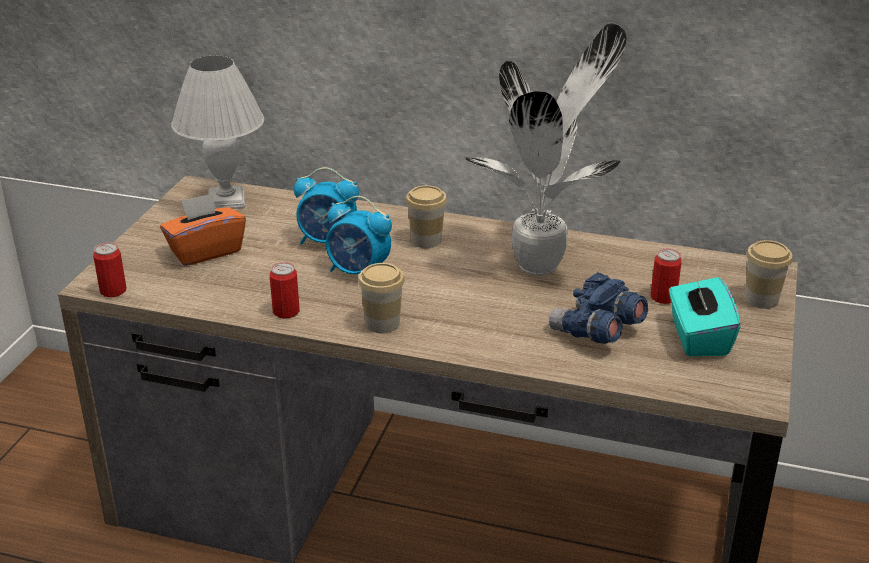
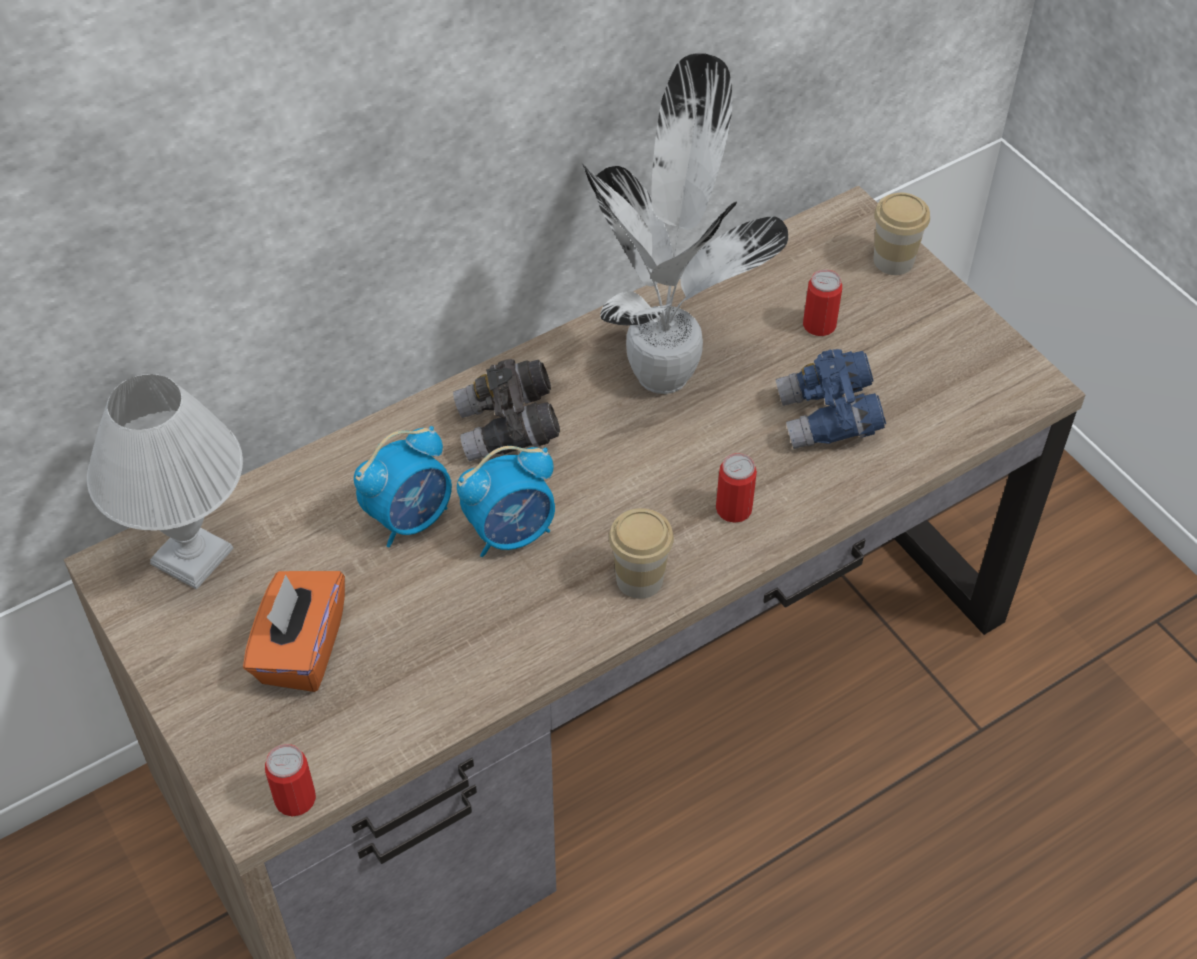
camera: 50 degrees left, 20 degrees up
(286, 311) = (526, 650): can -> can (734, 509)
(426, 240) = (508, 429): cup -> grey binoculars
(698, 337) = (909, 353): turquoise tissue box -> none

